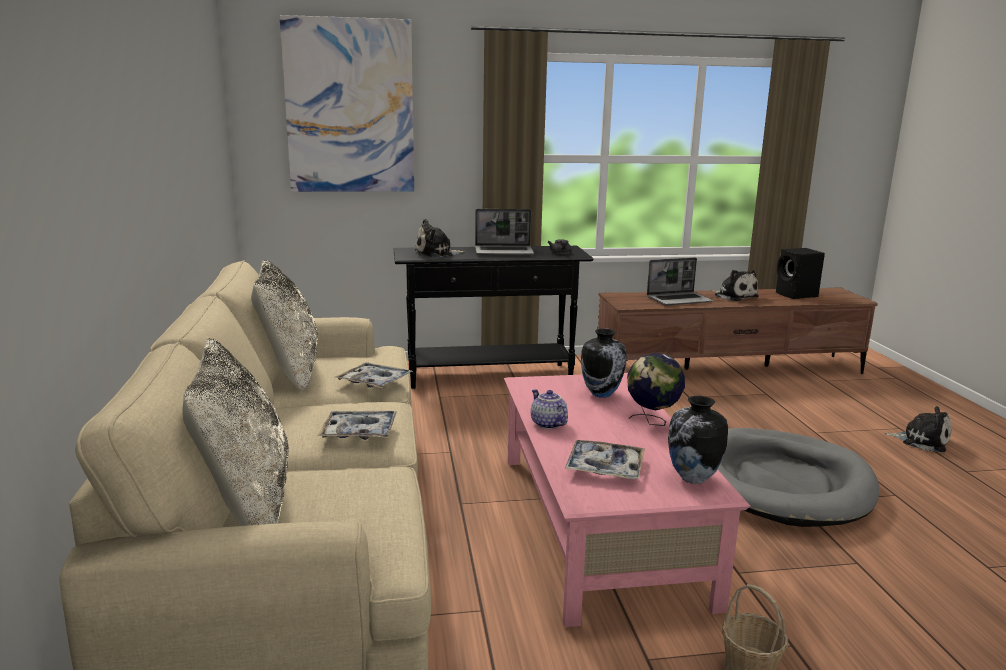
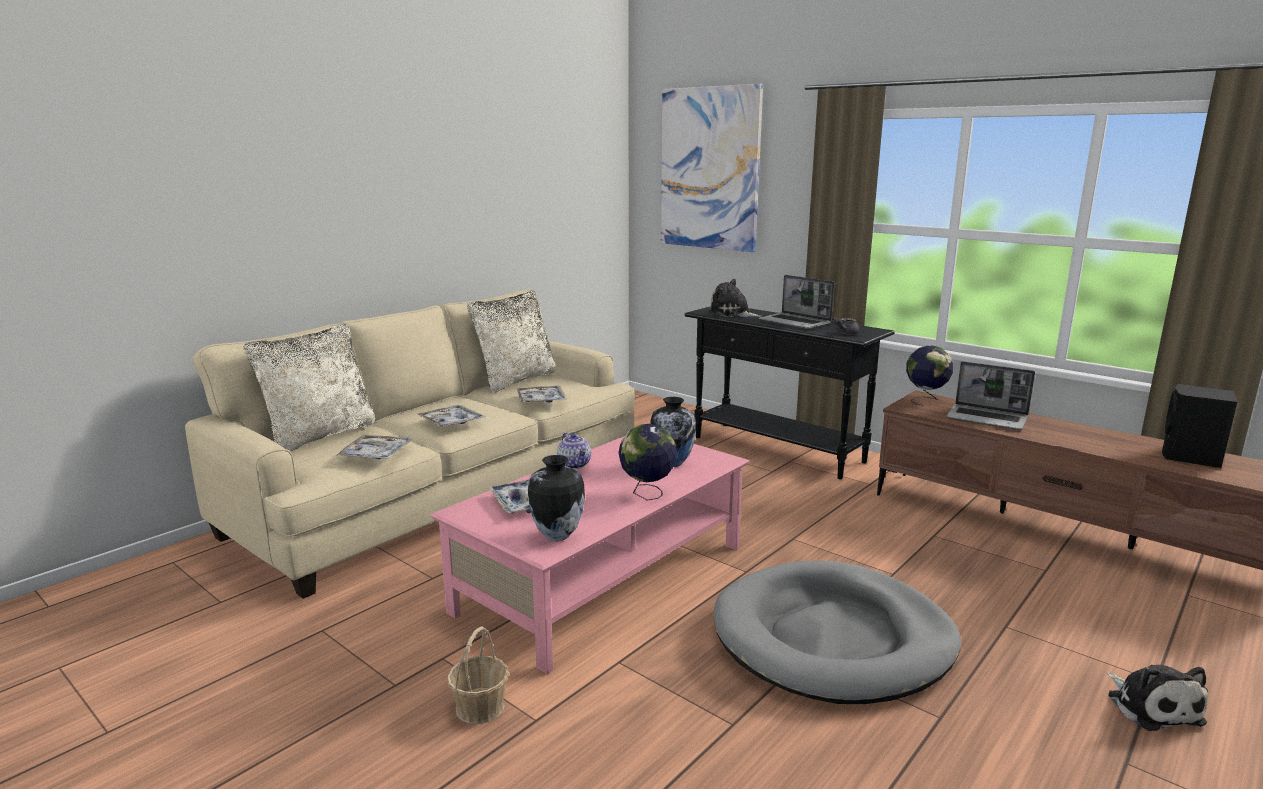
camera: 50 degrees right, 0 degrees up
(378, 493) = (376, 454): none -> tray
(547, 424) = (575, 465): teapot -> teapot turned 135 degrees clockwise
(622, 297) = (925, 400): none -> globe
(734, 296) = (1080, 434): plush toy -> none

